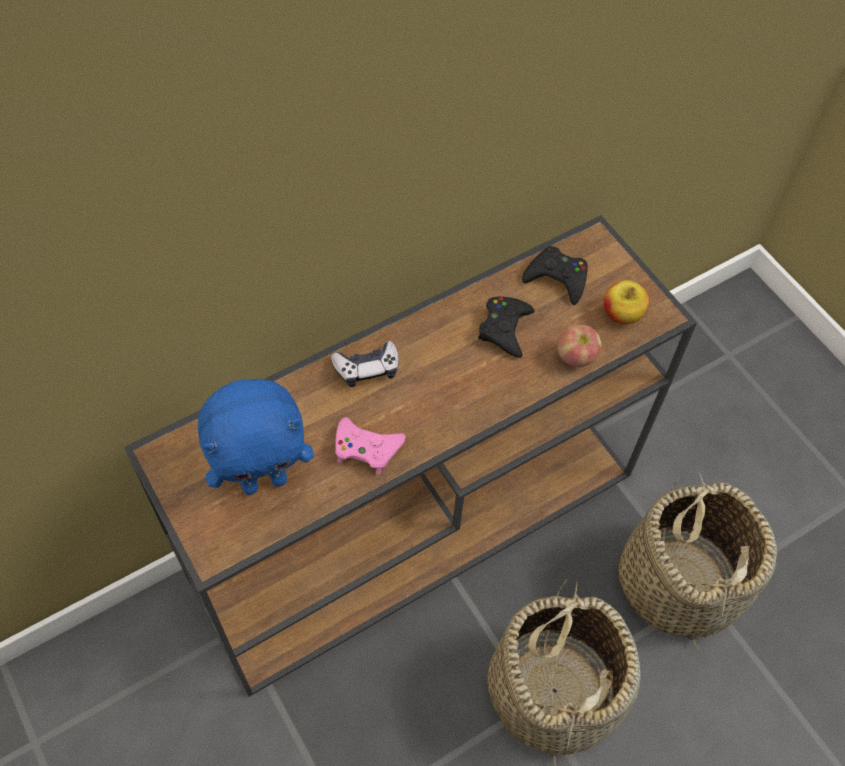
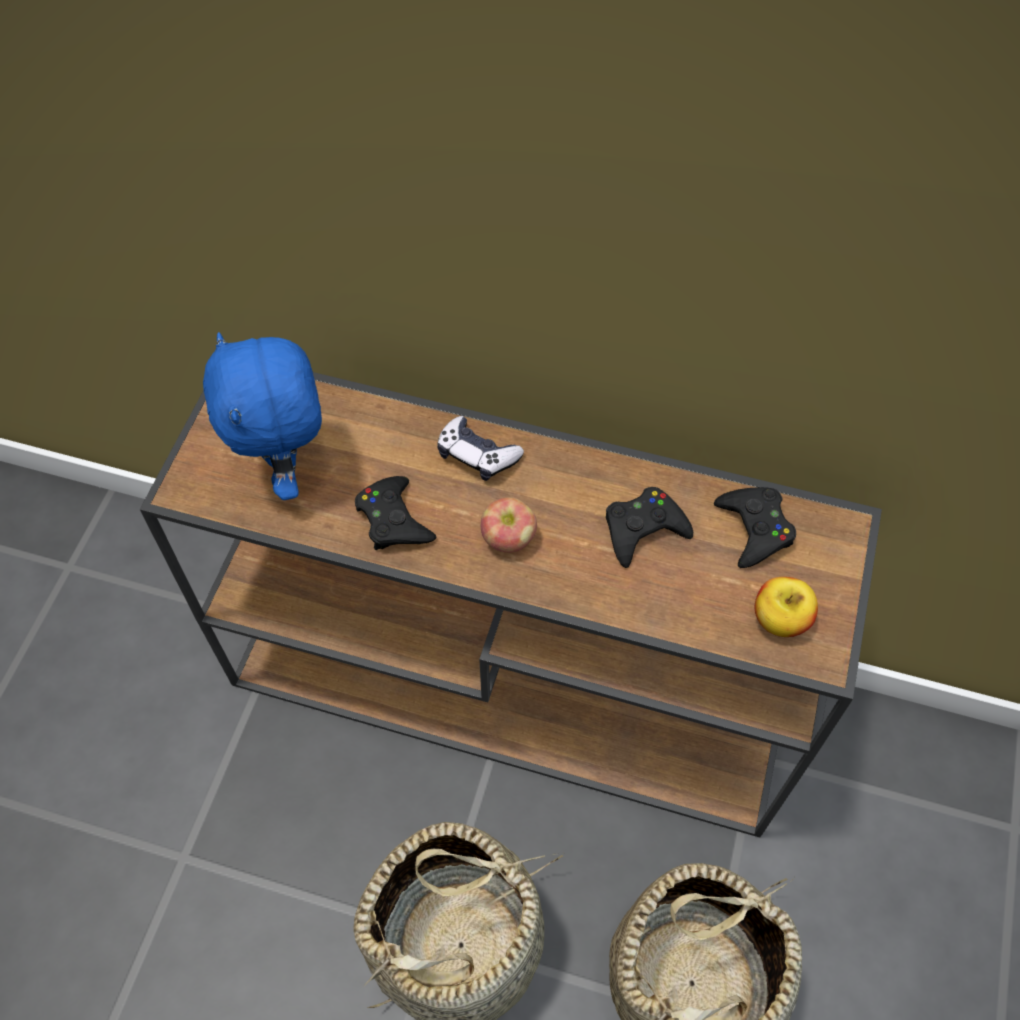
camera: 50 degrees right, 0 degrees up
(264, 480) = (287, 470): blue plush toy -> blue plush toy turned 45 degrees clockwise
(366, 448) = (393, 520): pink game controller -> black game controller
(576, 356) = (679, 616): apple -> apple (508, 538)

